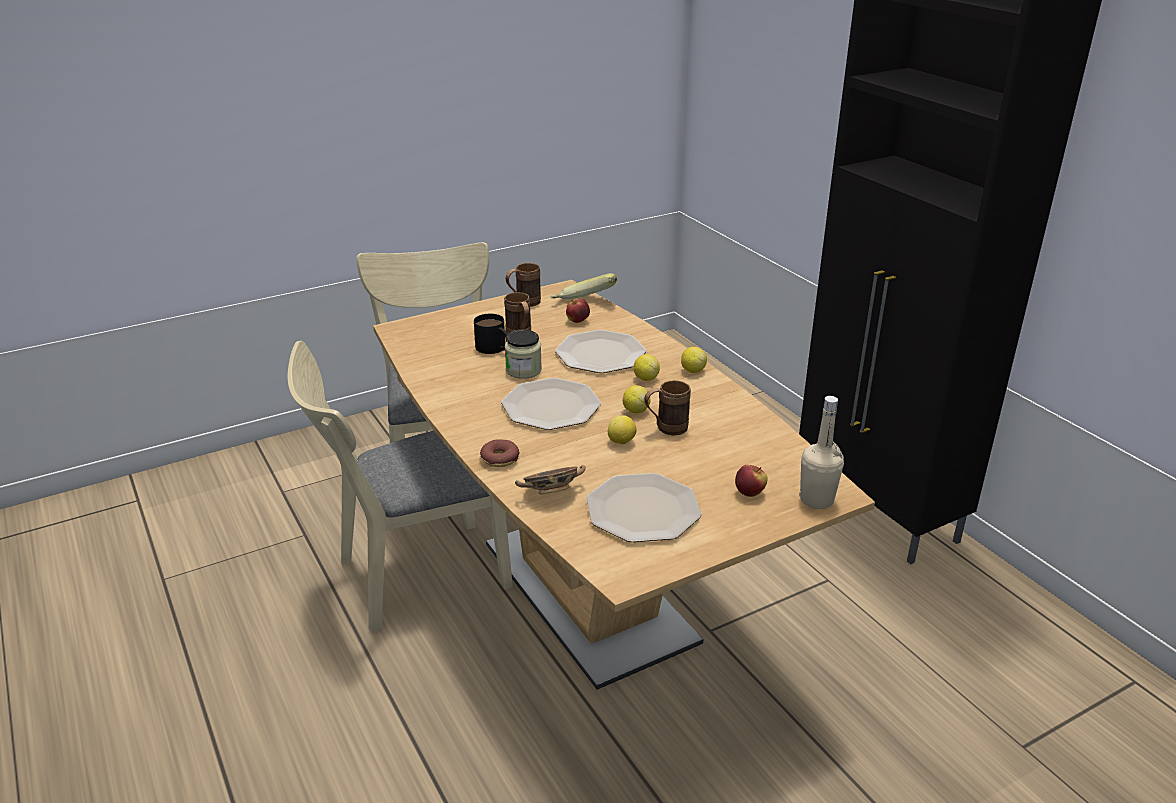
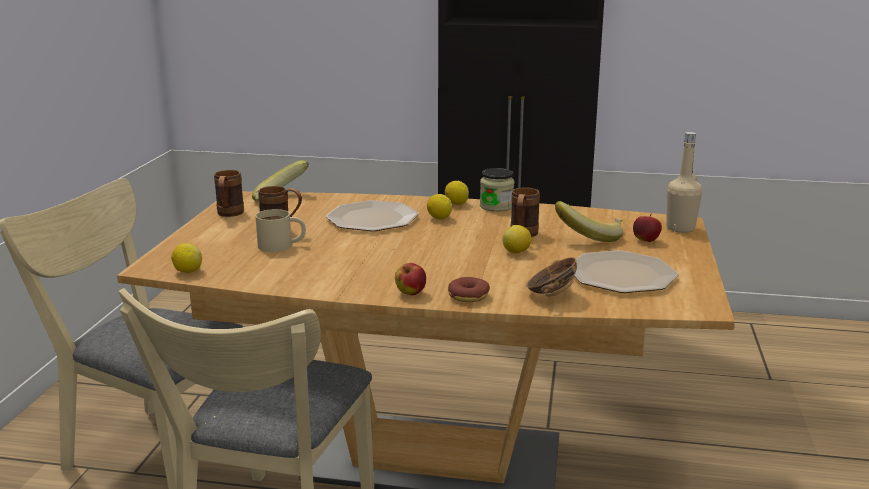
camera: 50 degrees left, 10 degrees down
(494, 349) = (282, 245): black mug -> beige mug
(523, 370) = (342, 247): jar -> jar (496, 206)
(552, 406) = (420, 256): plate -> none
(577, 321) = (303, 209): apple -> apple (410, 293)
(635, 410) = (479, 235): lemon -> lemon (188, 271)
(713, 462) = (590, 237): none -> banana

